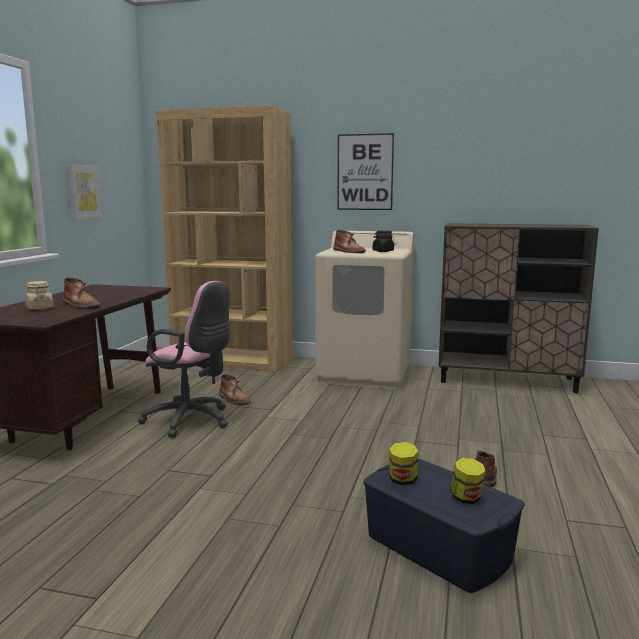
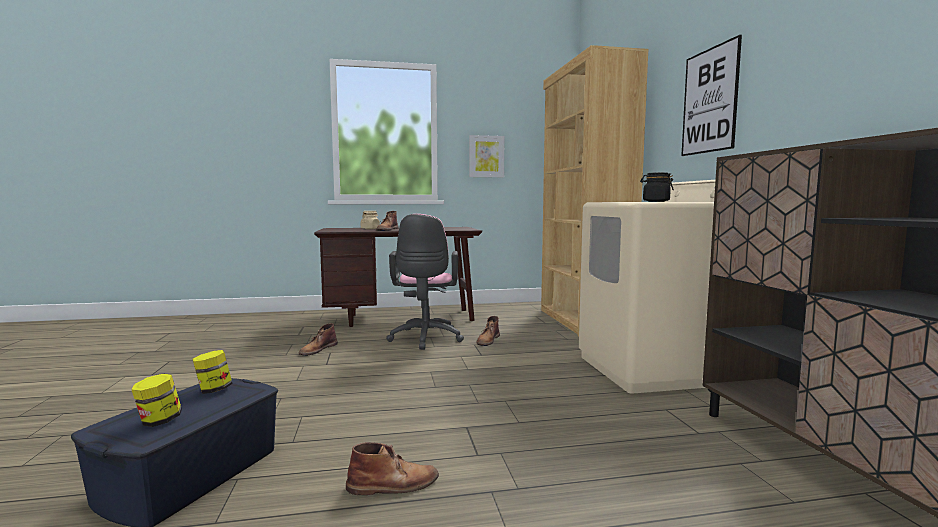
camera: 65 degrees right, 5 degrees down
(349, 251) = (620, 201): brown boot -> brown boot (317, 349)

